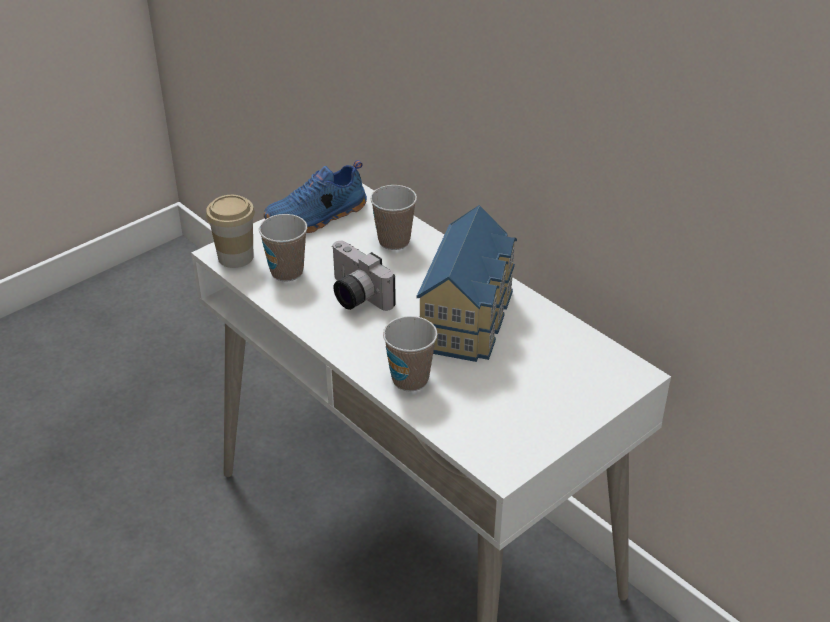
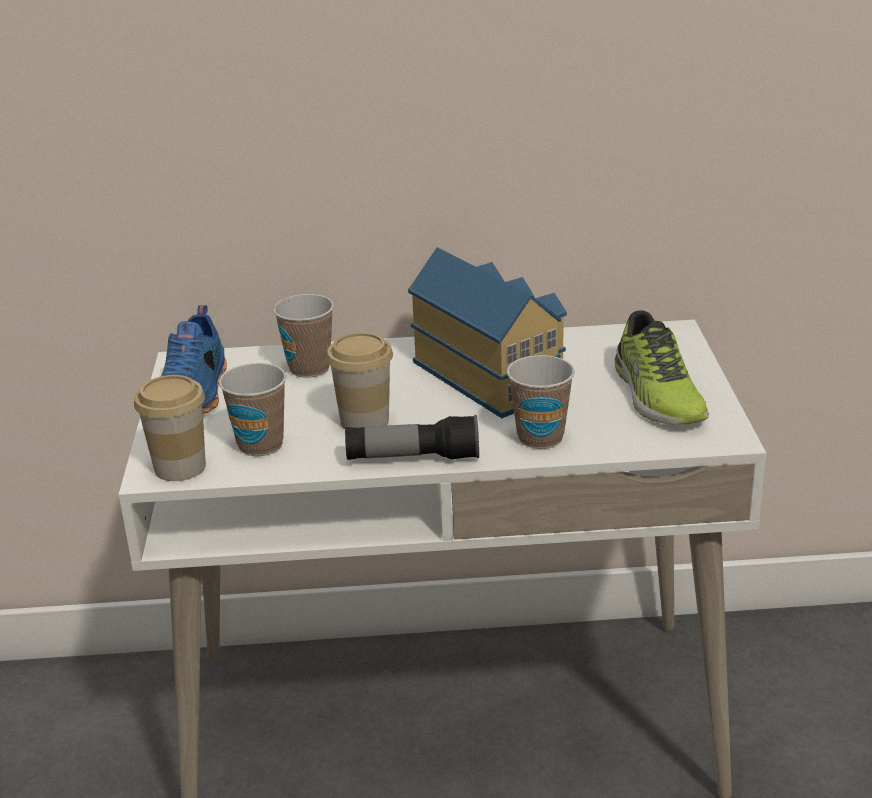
camera: 50 degrees left, 10 degrees down
(330, 338) = (413, 458): none -> flashlight
(354, 296) = (364, 421): camera -> cup
(526, 407) = (656, 395): none -> shoe

